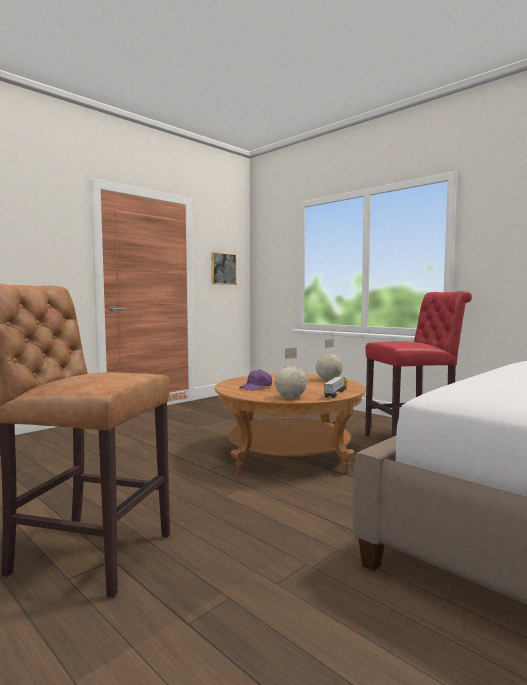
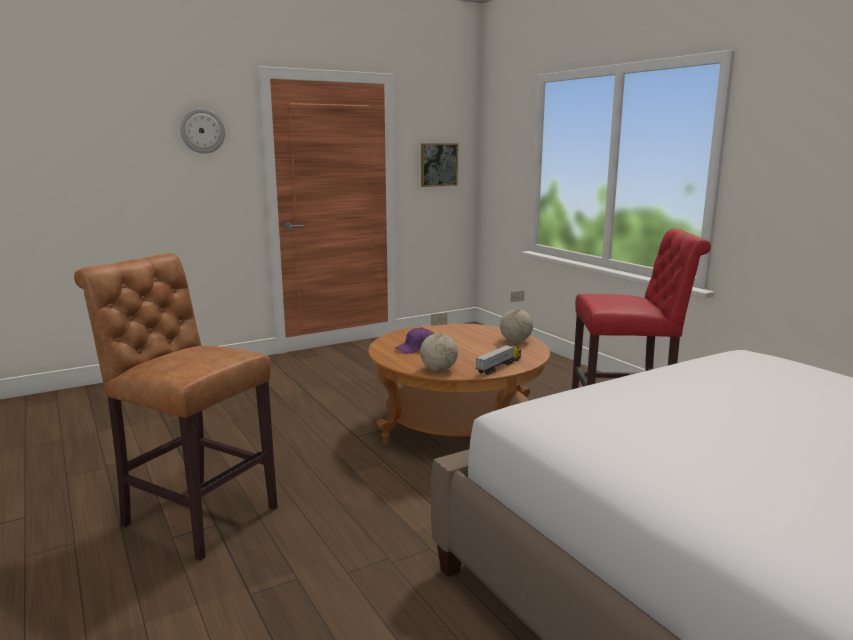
camera: 15 degrees right, 10 degrees up
(42, 224) = (202, 131): none -> wall clock

